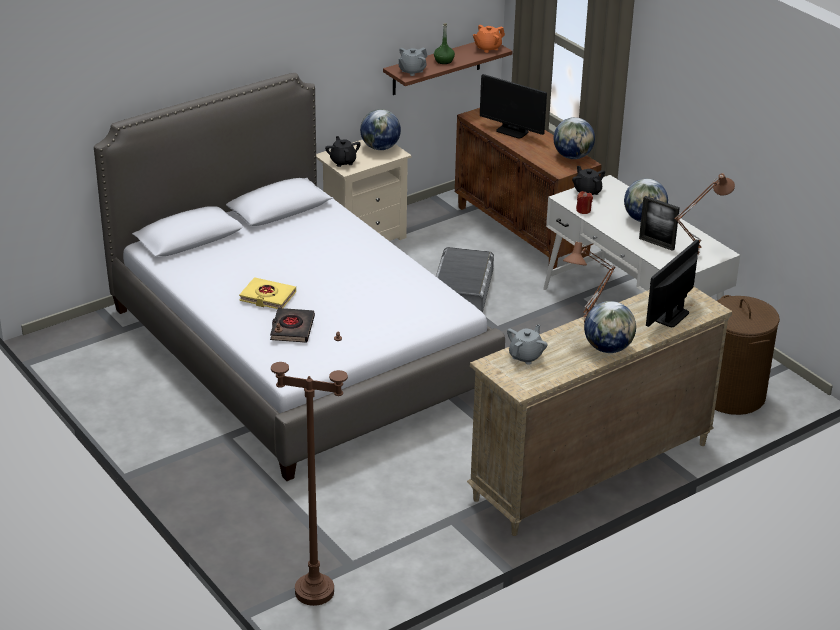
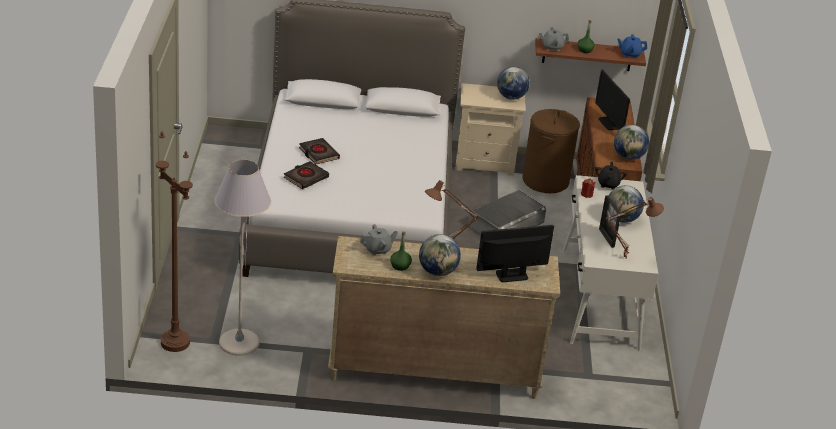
camera: 35 degrees right, 0 degrees up
(267, 297) = (318, 154): yellow book -> black book
(343, 161) = (473, 95): black teapot -> none
(378, 553) = (239, 343): none -> grey floor lamp
(487, 48) = (630, 54): orange teapot -> blue teapot
(568, 361) = (400, 266): none -> green bottle
(732, 395) = (601, 380): brown laundry basket -> brown laundry basket (545, 181)

